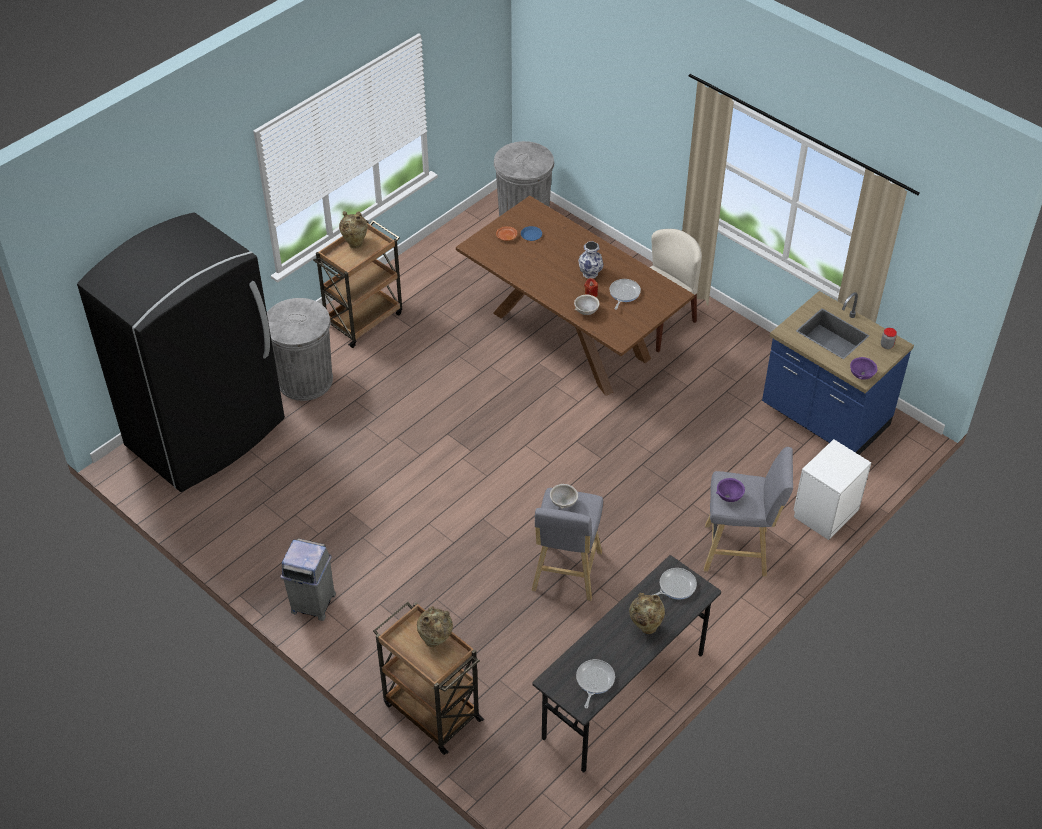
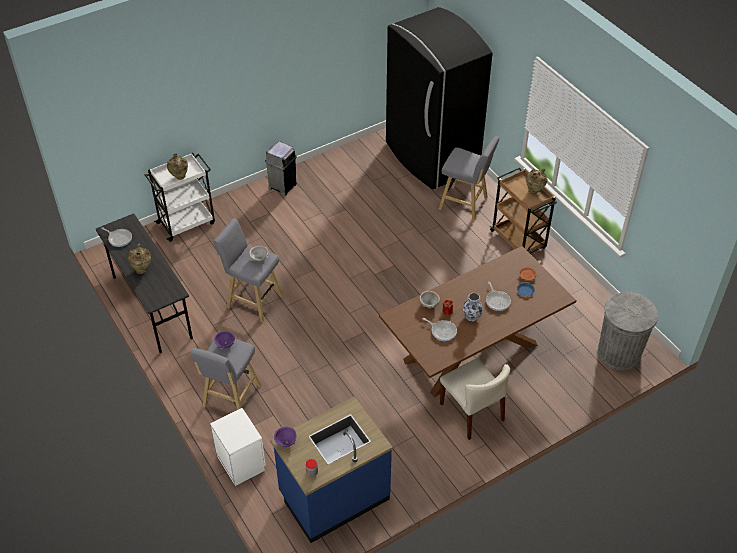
camera: 105 degrees right, 0 degrees up
(305, 380) = (465, 204): grey trash can -> grey stool
(431, 711) = (187, 222): brown cart -> white cart
(675, 586) = (163, 290): frying pan -> frying pan (497, 301)

